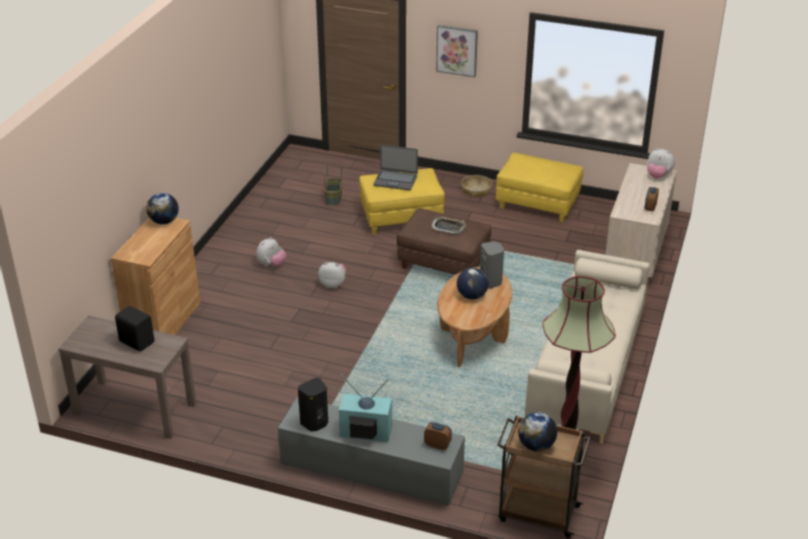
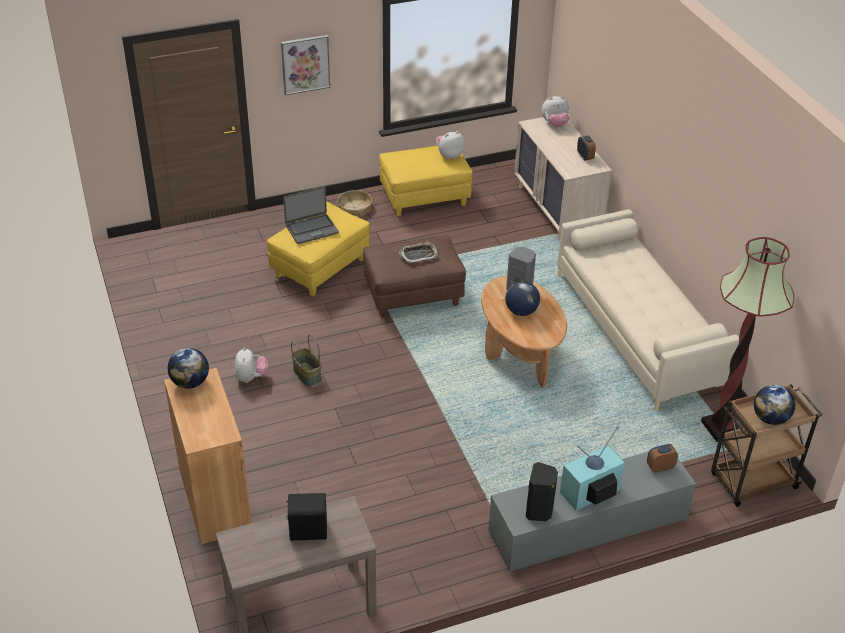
camera: 40 degrees left, 5 degrees up
(333, 284) = (336, 367): plush toy -> plush toy (449, 155)
(334, 198) = (229, 277): basket -> basket (308, 374)

